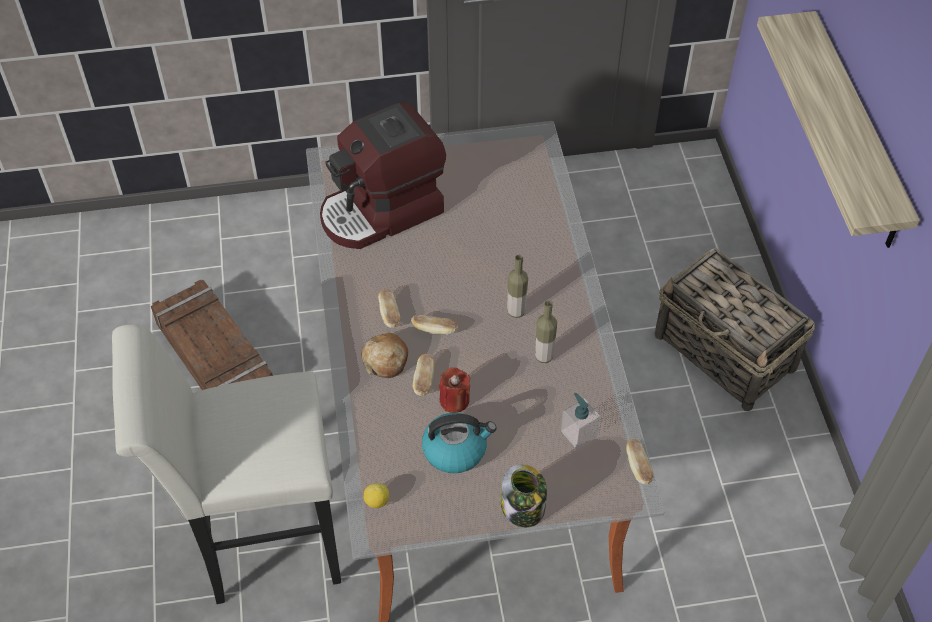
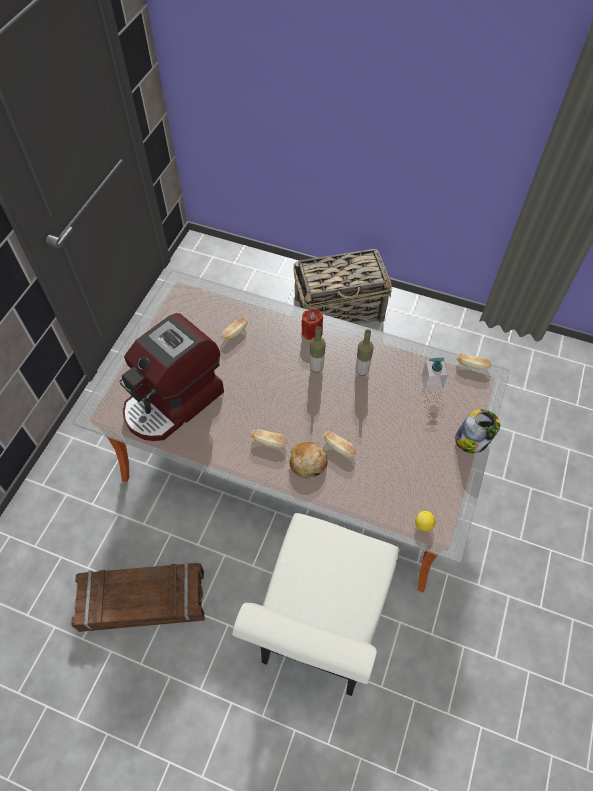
camera: 60 degrees left, 5 degrees up
(382, 212) = (174, 402): coffee machine -> coffee machine turned 45 degrees clockwise
(434, 330) = (301, 421): bread -> bread (234, 333)
(454, 400) = (366, 437): red candle -> red candle (312, 332)
(456, 450) = (407, 456): kettle -> none
(855, 133) = (356, 119): shelf -> none

